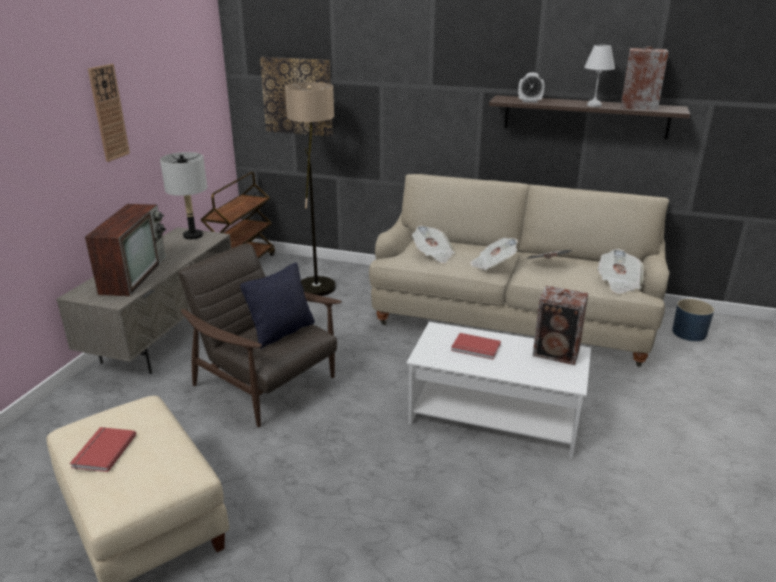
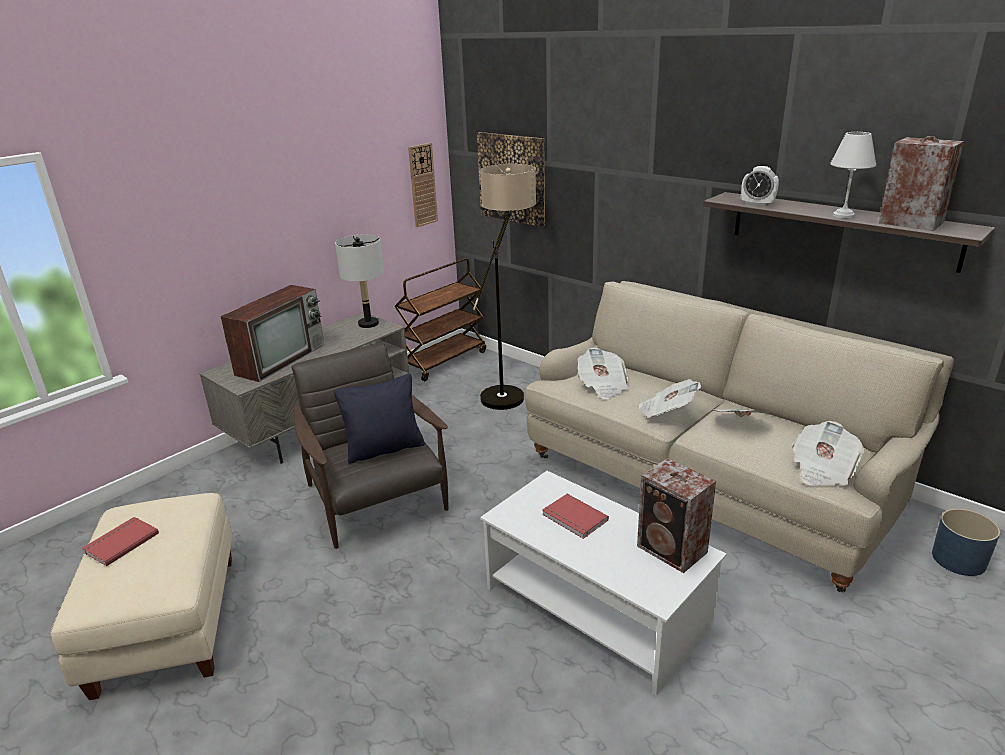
camera: 25 degrees right, 0 degrees up
(108, 113) = (280, 190): wall clock -> wall clock (422, 185)

